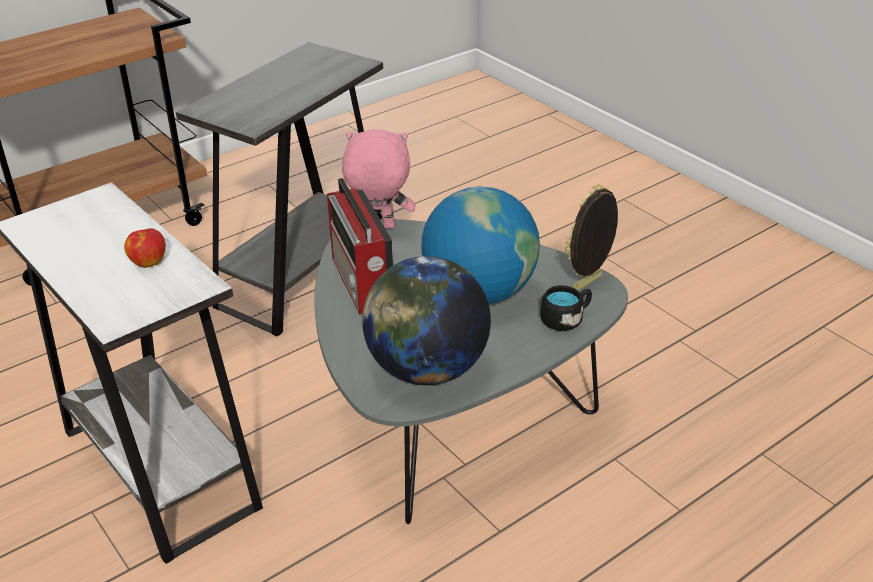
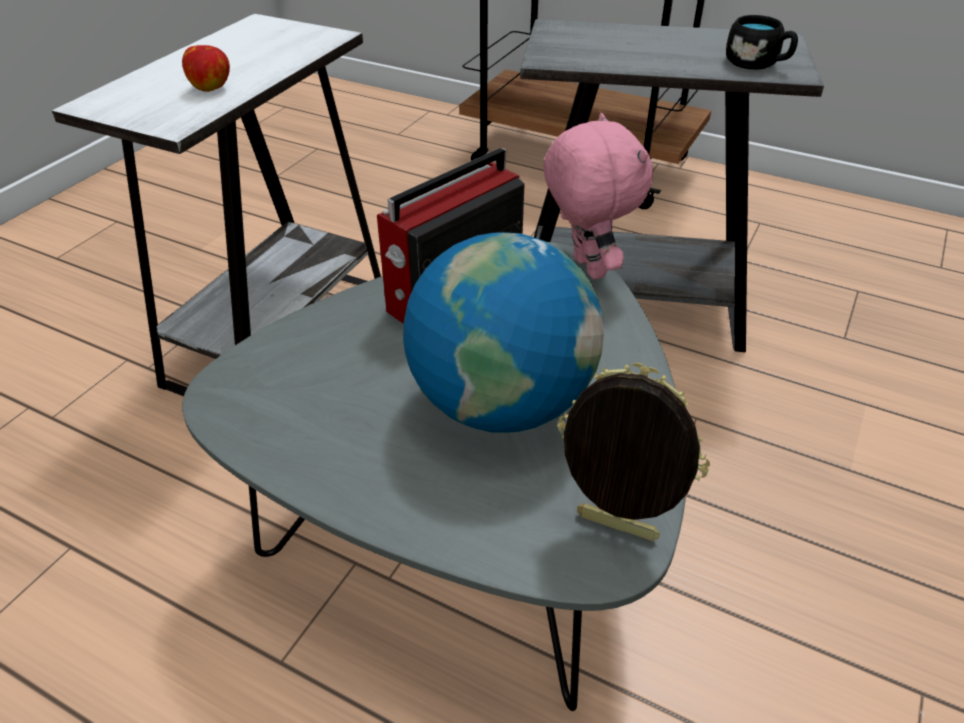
camera: 65 degrees right, 5 degrees up
(426, 370) = (295, 406): globe -> none
(566, 319) = (494, 526): black mug -> black mug (757, 64)

